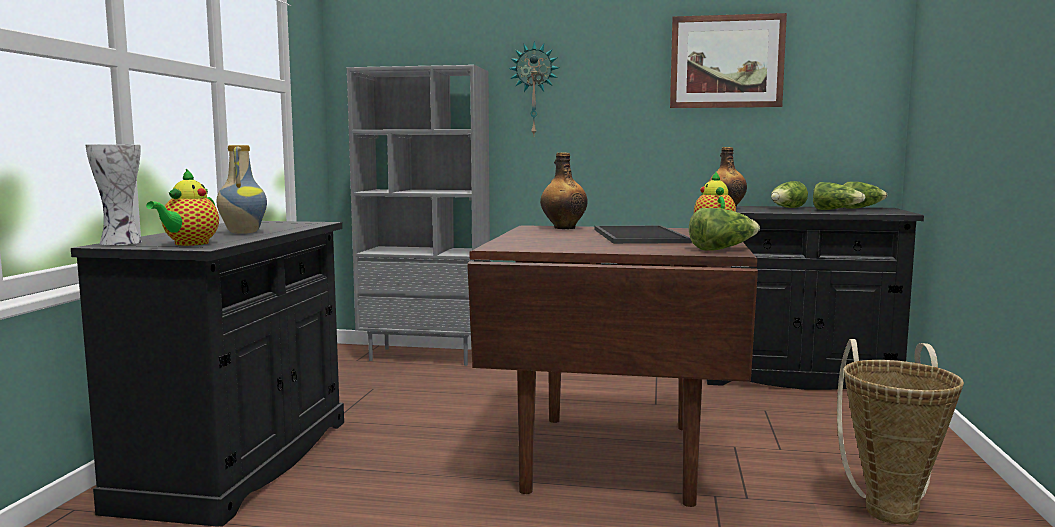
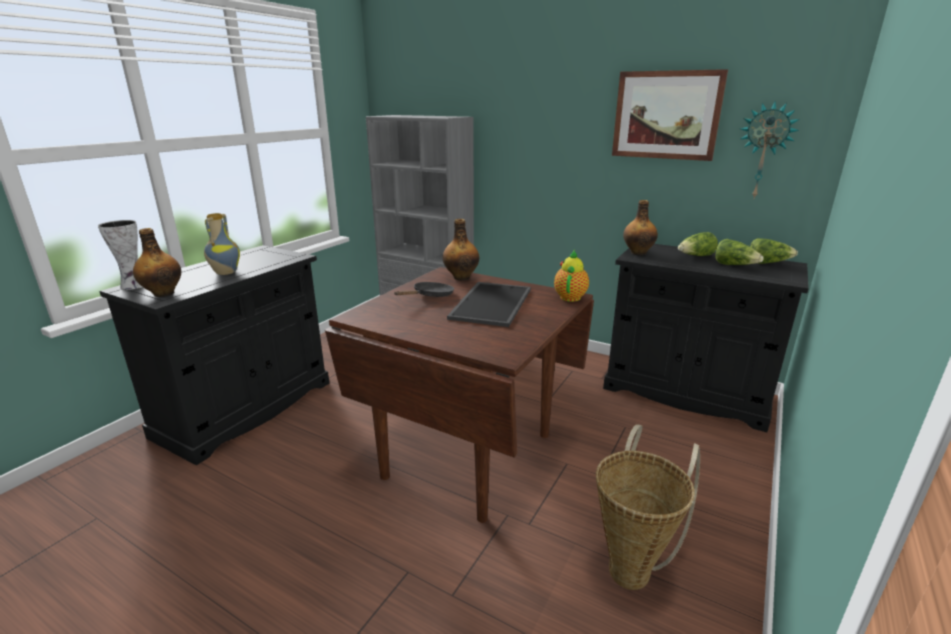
camera: 20 degrees right, 15 degrees up
(189, 244) = (163, 293): teapot -> bottle
(534, 89) = (508, 132): wall clock -> wall clock (764, 151)
(557, 236) = (430, 296): none -> black frying pan
(722, 249) = (511, 346): lettuce -> none

